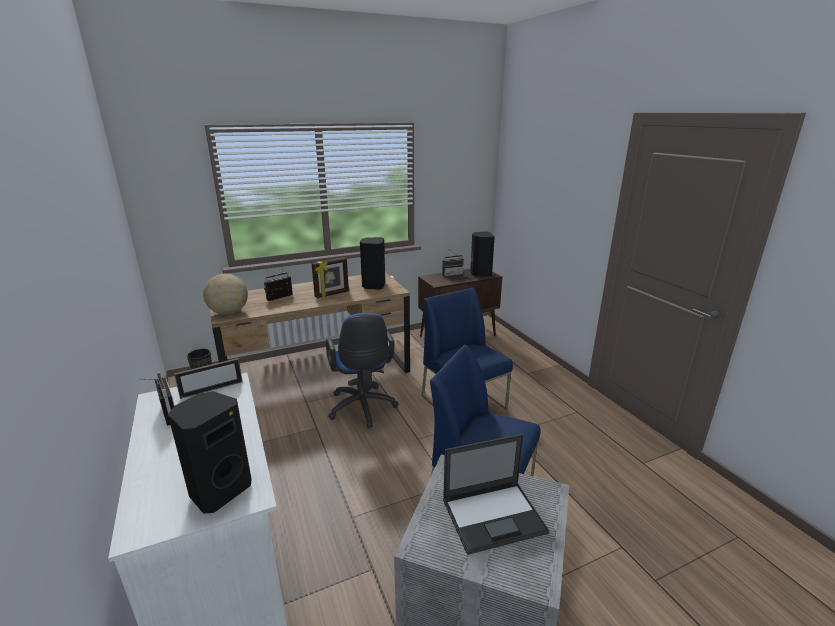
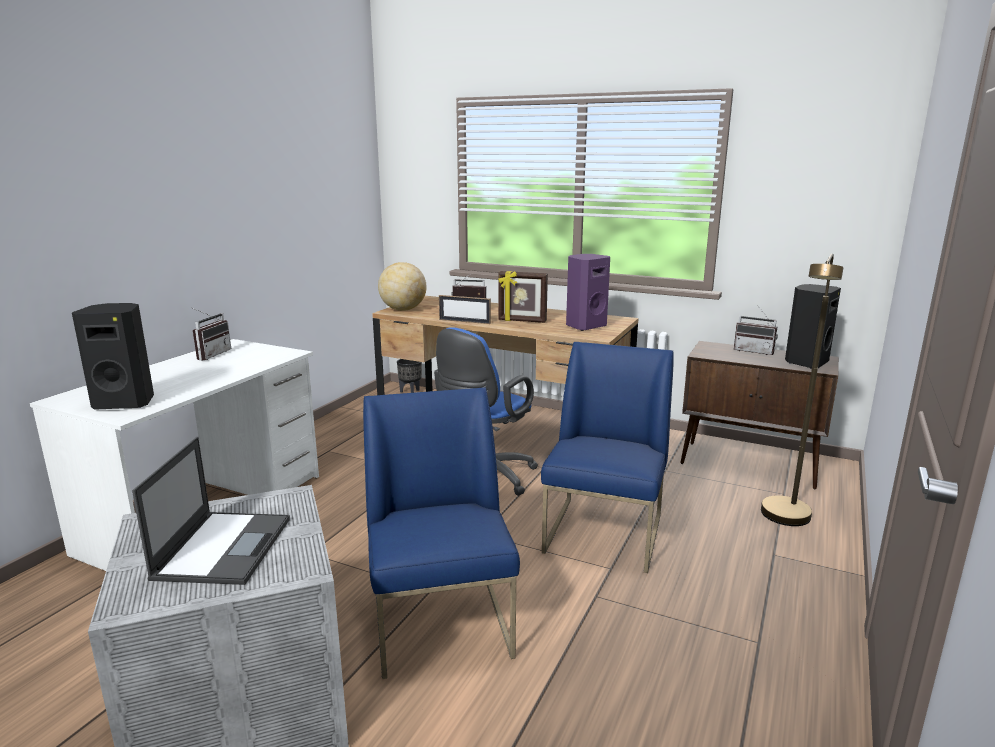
camera: 50 degrees right, 5 degrees down
(212, 389) = (268, 352): picture frame -> picture frame (464, 321)
(373, 286) = (585, 326): black speaker -> purple speaker
(494, 516) = (224, 547): laptop -> laptop turned 120 degrees counterclockwise
(508, 356) = (785, 520): none -> brown floor lamp

